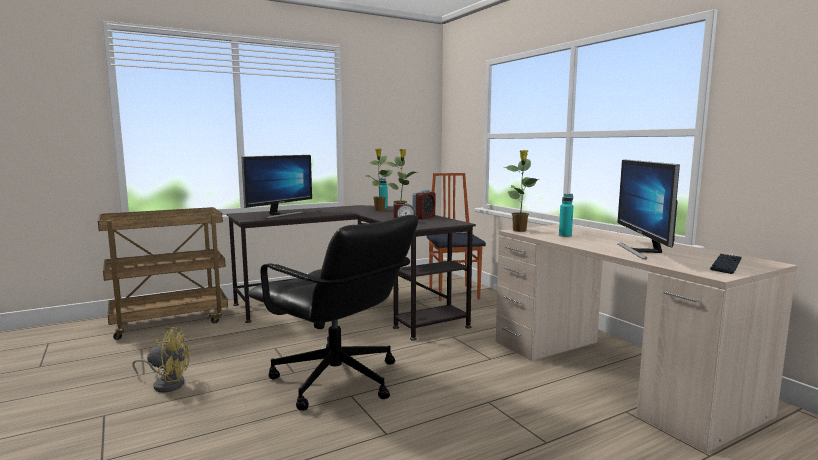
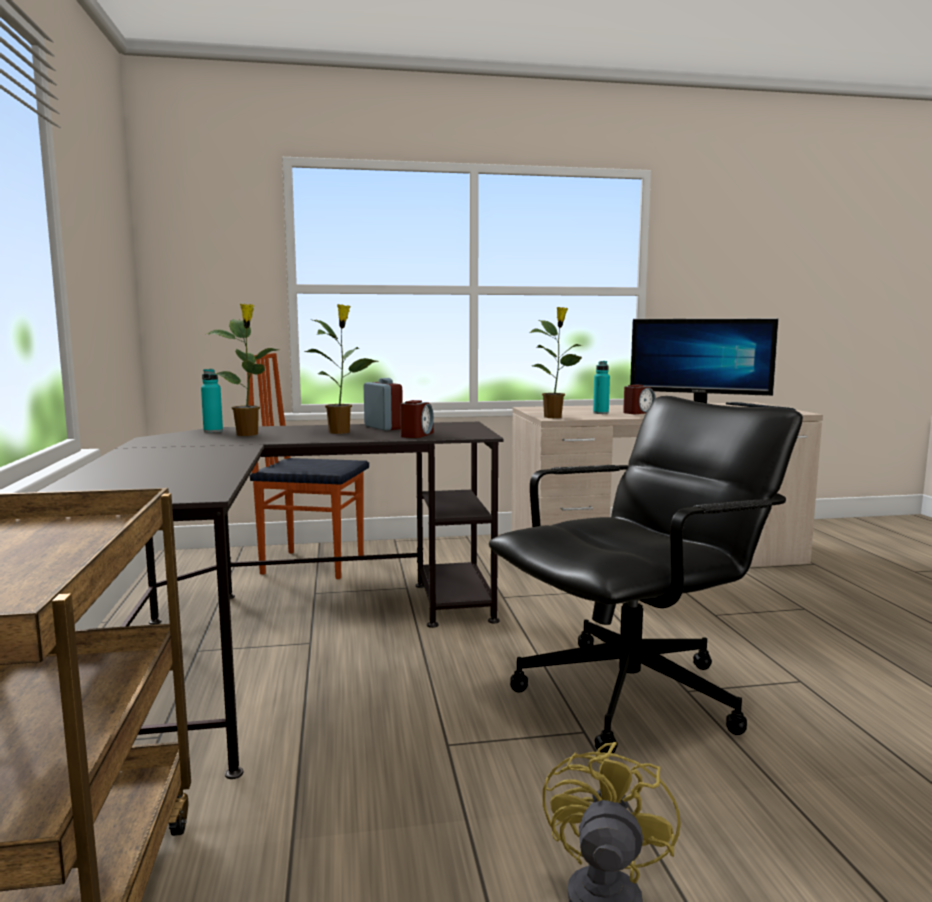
camera: 70 degrees left, 0 degrees up
(279, 214) = (165, 475): monitor -> none
(589, 241) = (638, 412): none -> alarm clock

